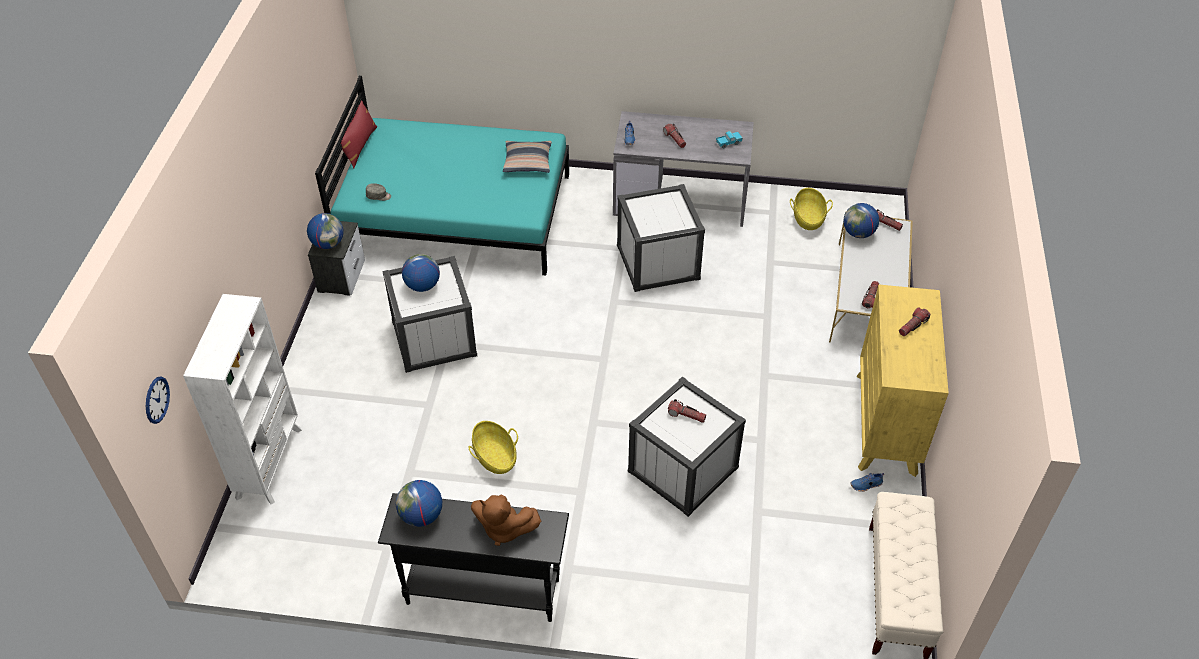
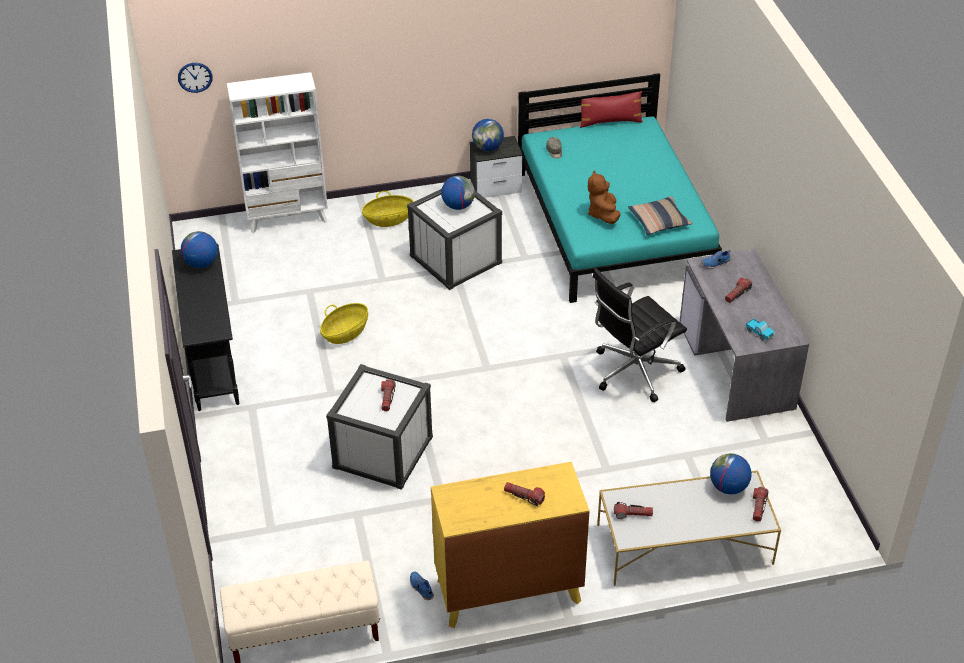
camera: 70 degrees right, 5 degrees down
(504, 529) = (204, 307): brown plush toy -> brown plush toy (603, 214)
(657, 262) = (633, 372): white storage box -> black office chair
(808, 218) = (776, 471): basket -> basket (388, 219)

